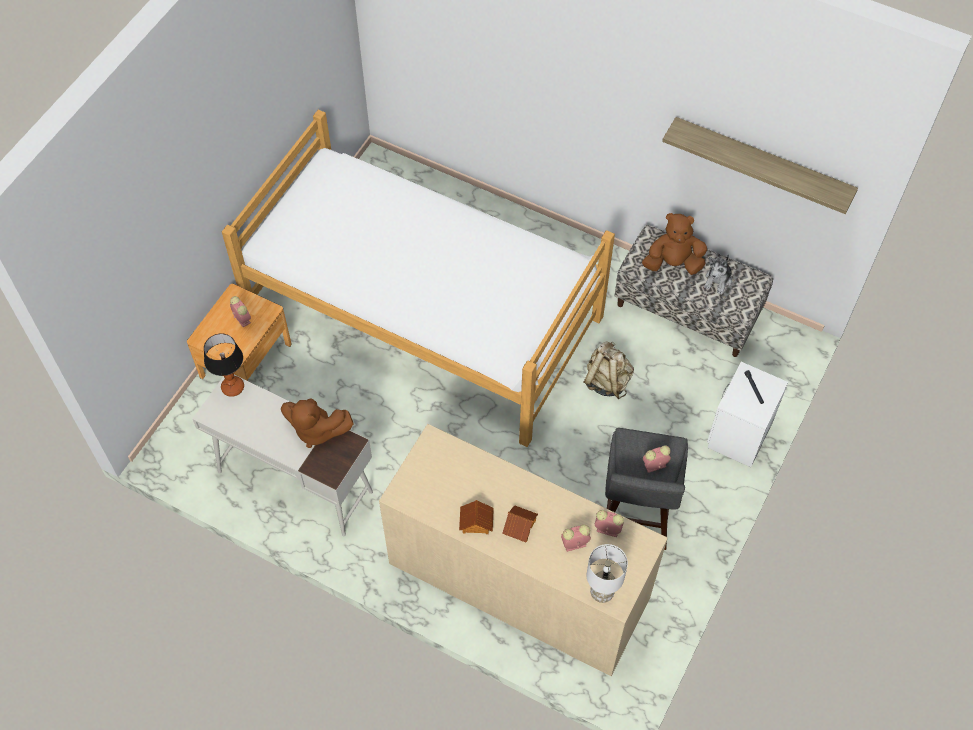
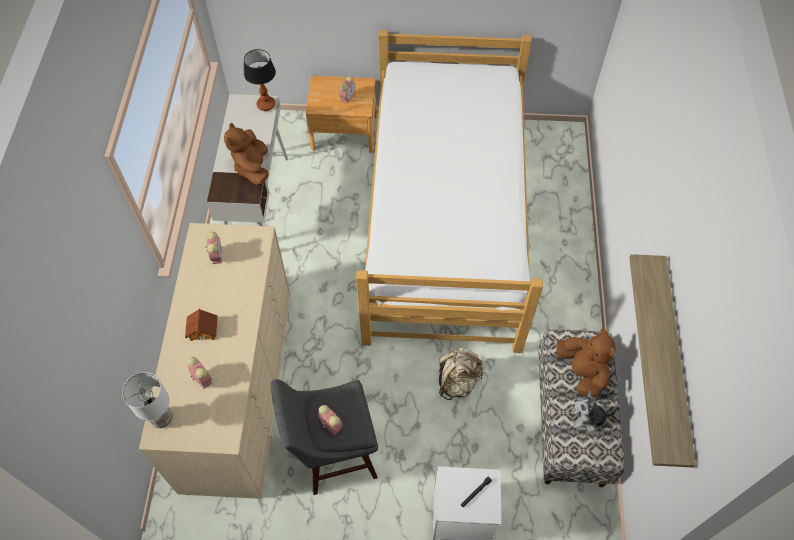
camera: 65 degrees right, 0 degrees up
(476, 523) = (194, 296): toy house -> none
(606, 529) = (226, 399): alarm clock -> alarm clock (216, 255)

